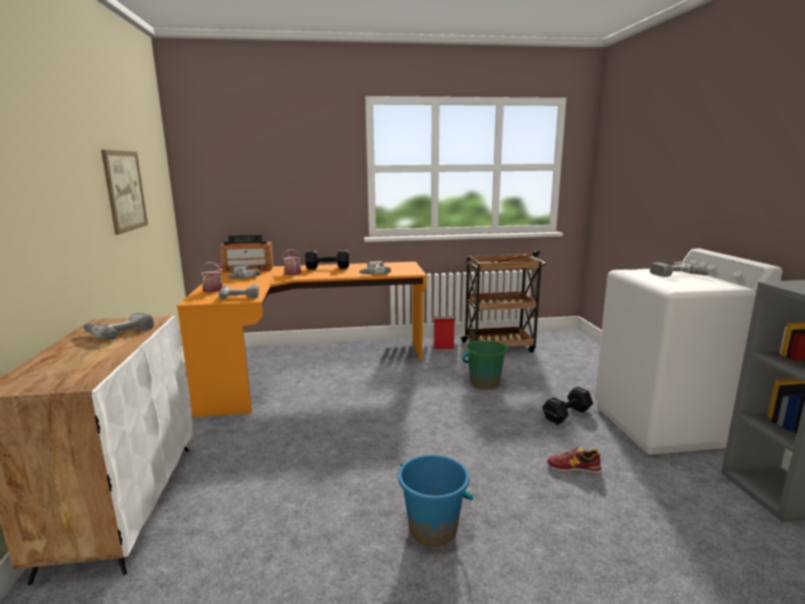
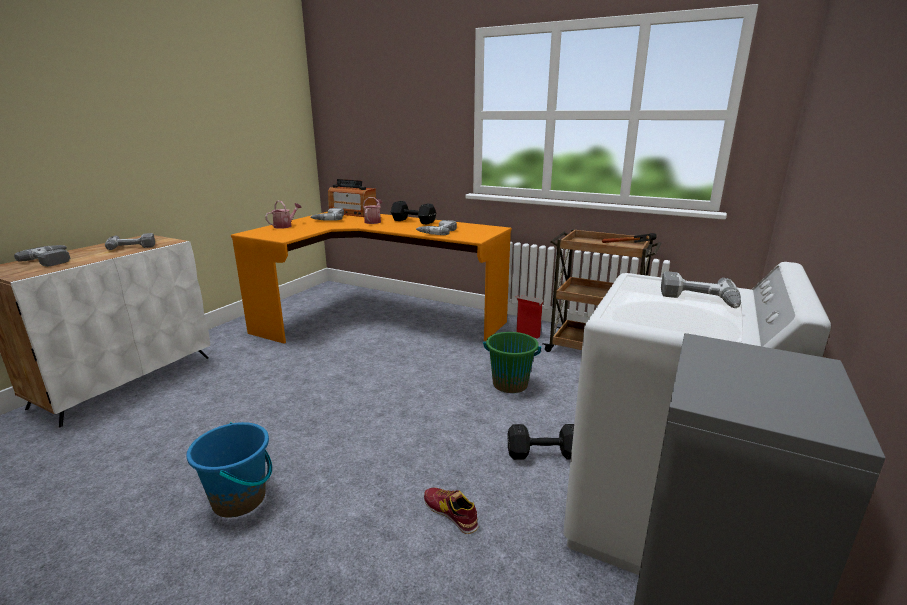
camera: 35 degrees right, 5 degrees up
(125, 191) = (225, 131): picture -> none
(240, 295) = (285, 234): power drill -> power drill (54, 259)

